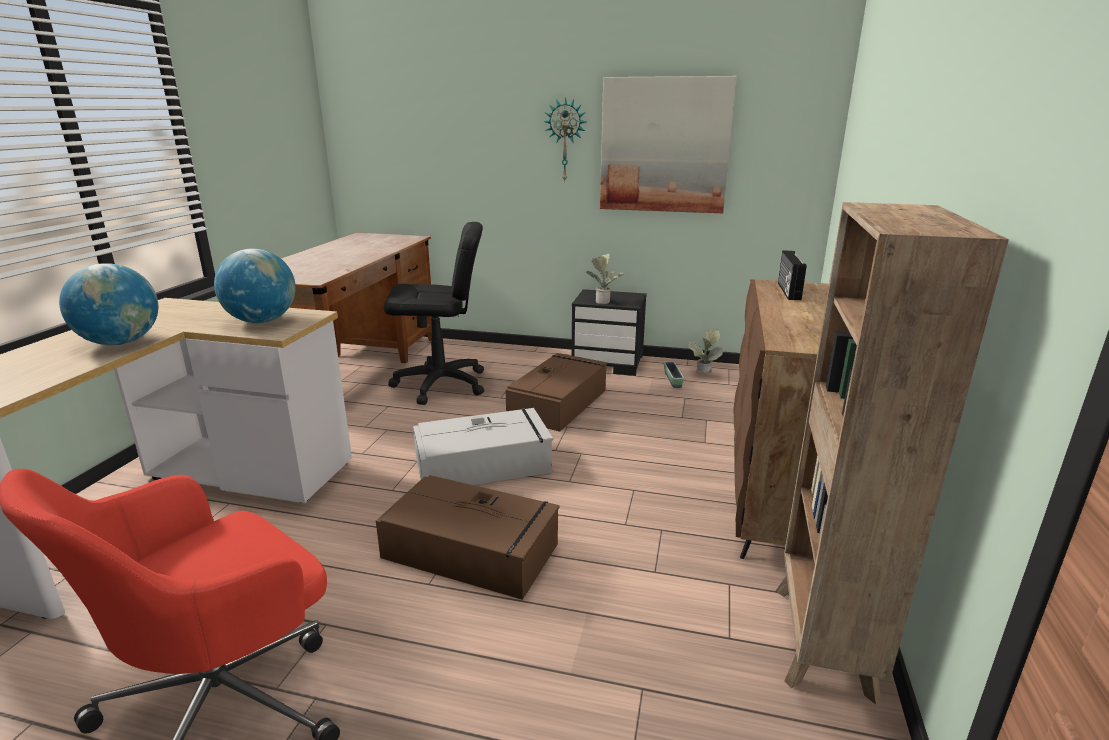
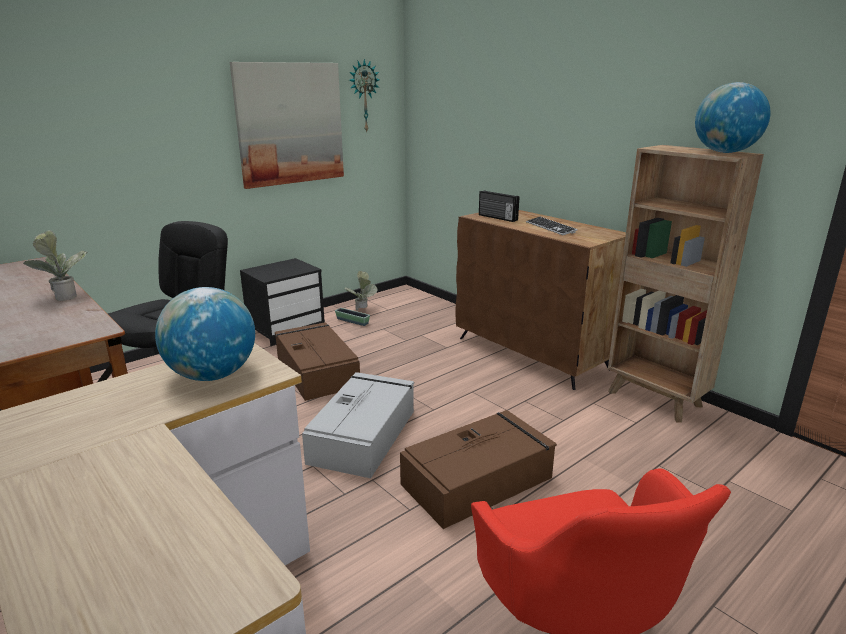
camera: 55 degrees left, 0 degrees up
(121, 342) = (136, 468): globe -> globe (725, 152)
(565, 140) = (199, 125): wall clock -> wall clock (363, 96)
(603, 301) = (282, 272): potted plant -> potted plant (64, 296)
(809, 318) = (550, 227): none -> keyboard

